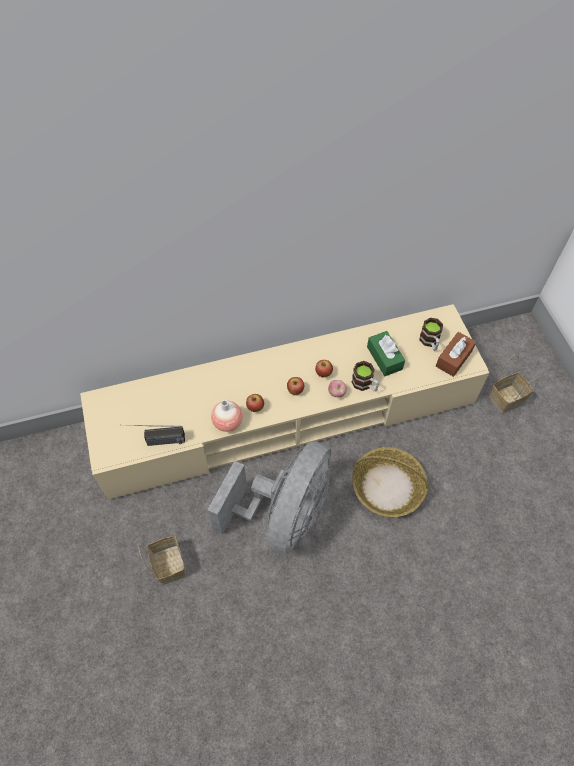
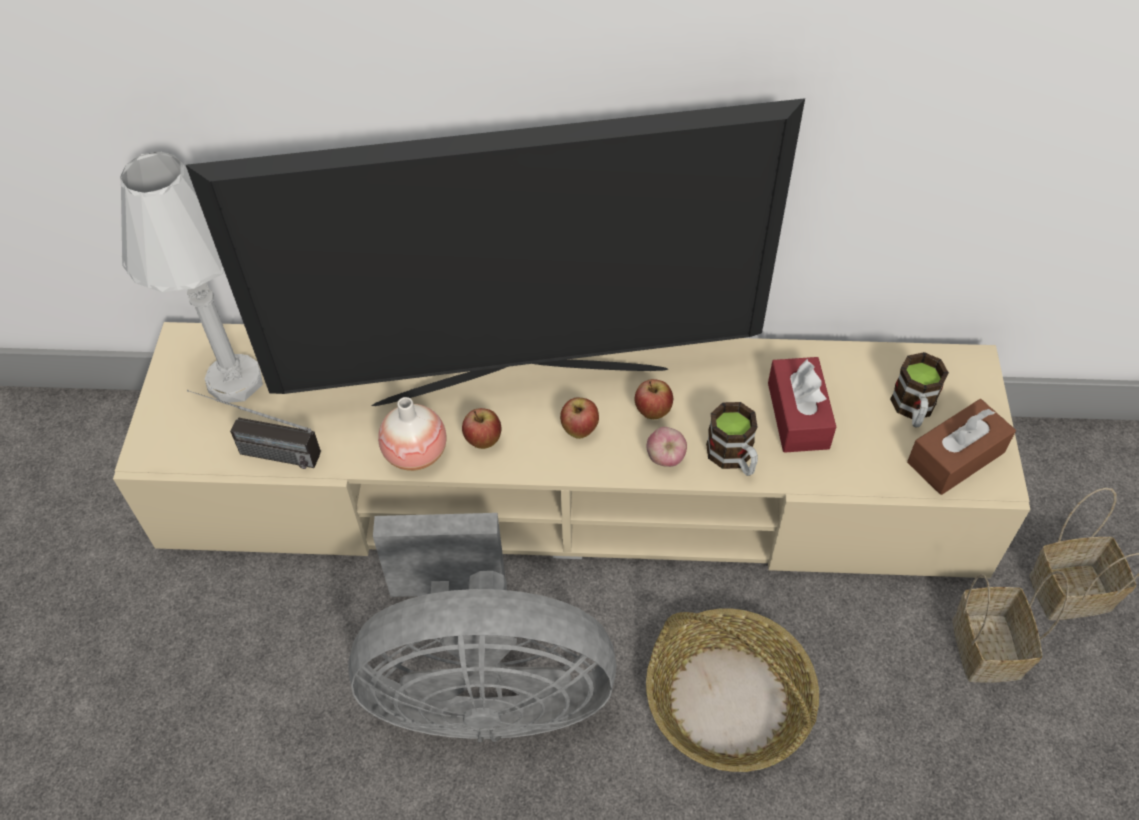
camera: 20 degrees right, 5 degrees down
(129, 412) = (235, 381): none -> white table lamp
(168, 564) = (212, 712): basket -> basket (984, 645)
(260, 376) = (520, 383): none -> television
(284, 515) = (483, 689): grey fan -> grey fan turned 45 degrees clockwise
(384, 358) = (798, 415): green tissue box -> red tissue box

